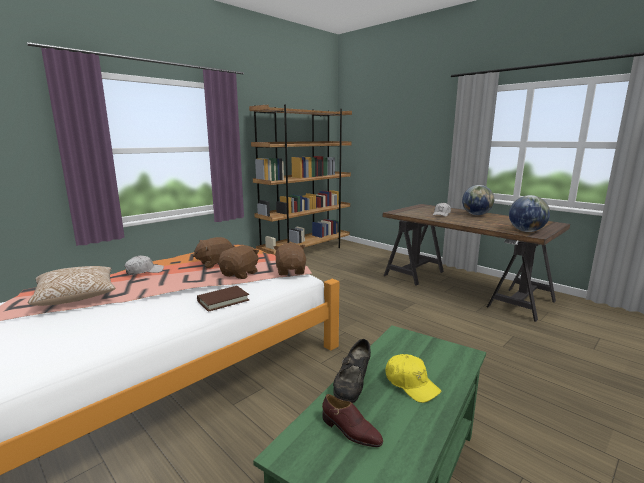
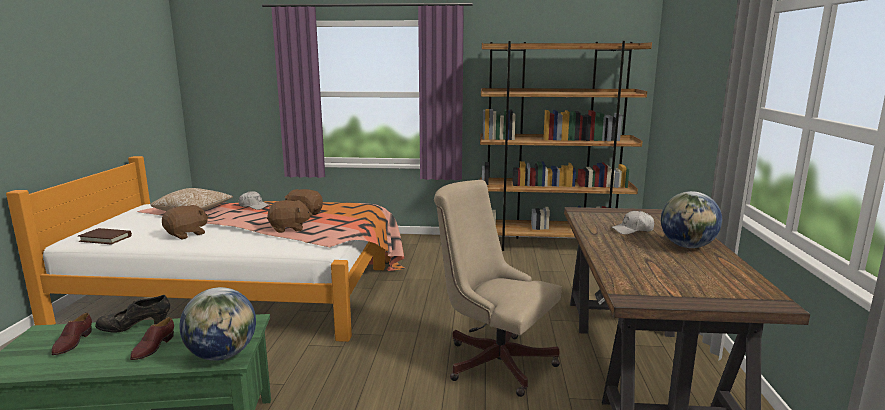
camera: 50 degrees right, 0 degrees up
(223, 300) = (230, 243): brown book -> brown book (105, 238)
(291, 271) = (322, 239): brown plush toy -> brown plush toy (187, 234)
(411, 384) = (153, 347): yellow cap -> brown shoe
(419, 313) = (493, 360): none -> beige office chair
(526, 231) = (642, 289): globe -> globe (222, 355)

